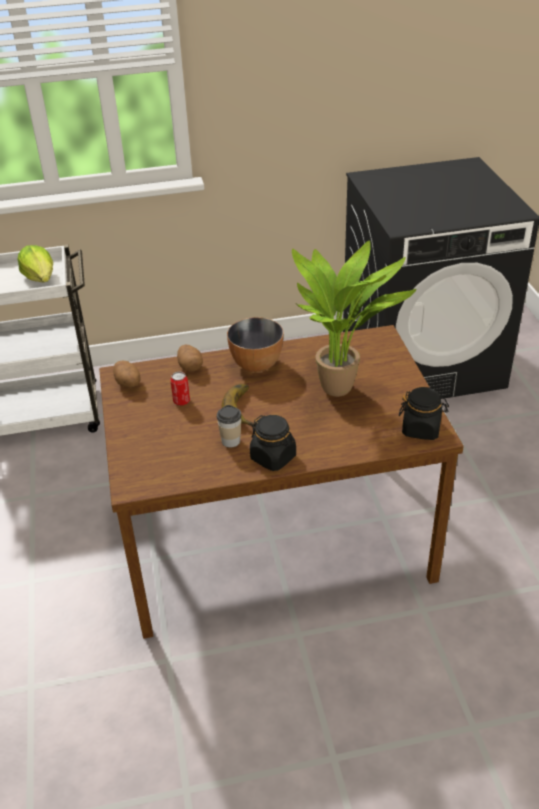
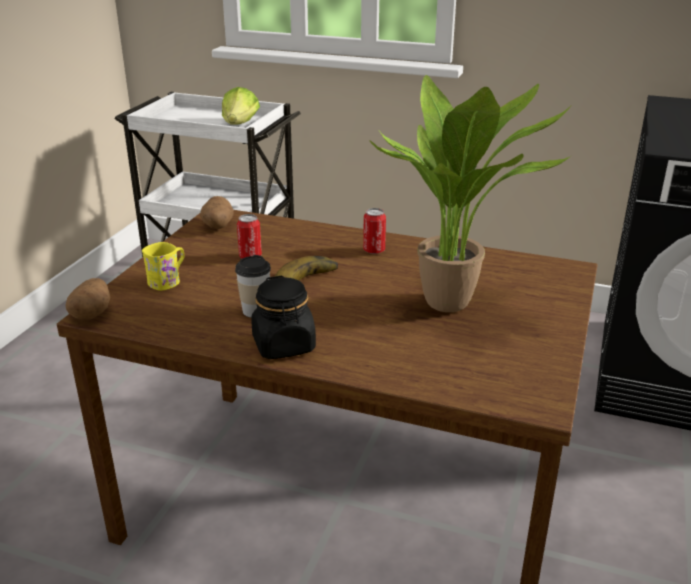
camera: 30 degrees right, 10 degrees down
(148, 442) = (168, 281): none -> yellow mug
(190, 366) = (298, 231): potato -> potato (91, 313)
(256, 364) = (374, 250): bowl -> can
(421, 429) = (522, 387): black jar -> none

